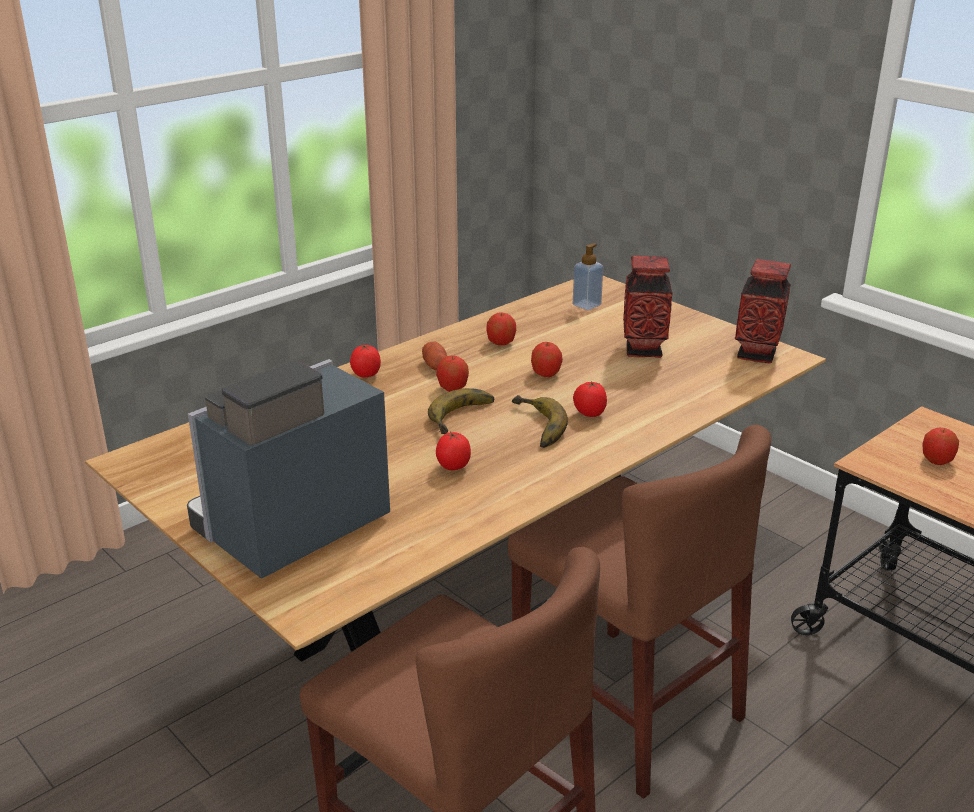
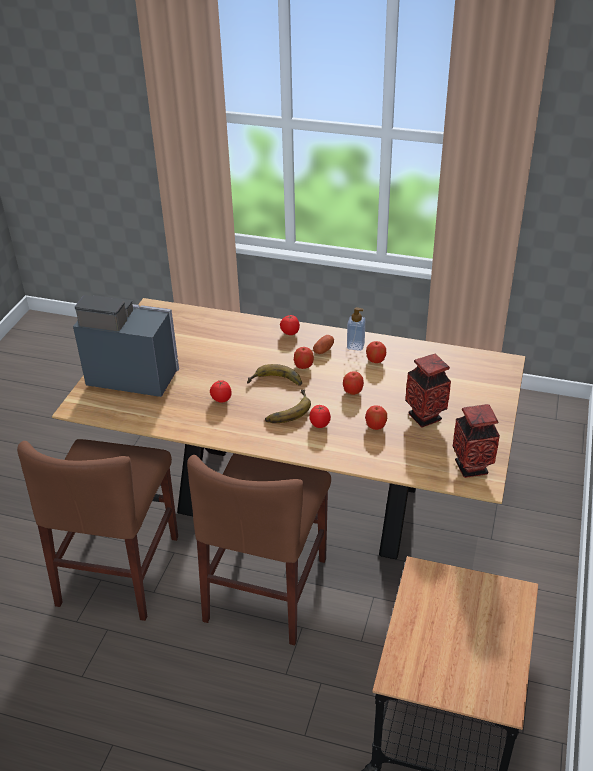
camera: 60 degrees right, 10 degrees up
(586, 305) = (467, 372): soap dispenser -> soap dispenser (355, 346)
(936, 460) = (457, 608): apple -> apple (375, 426)

